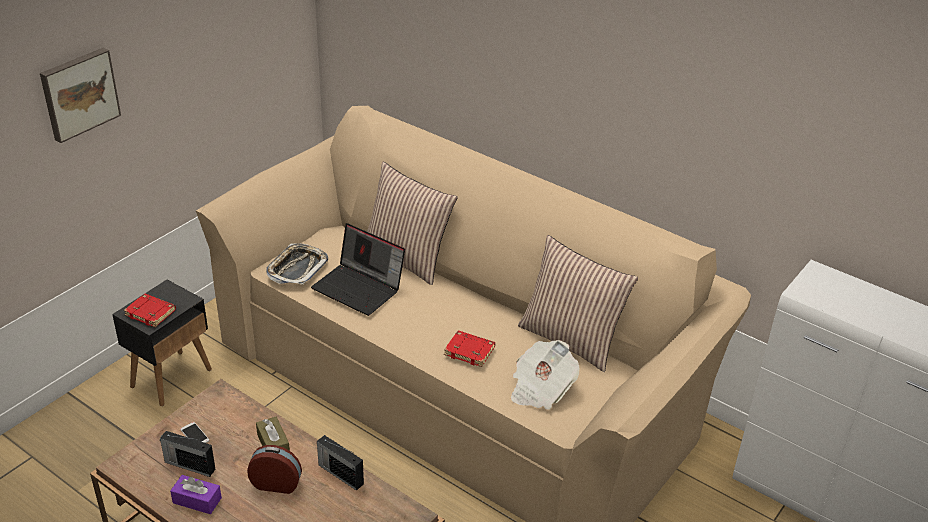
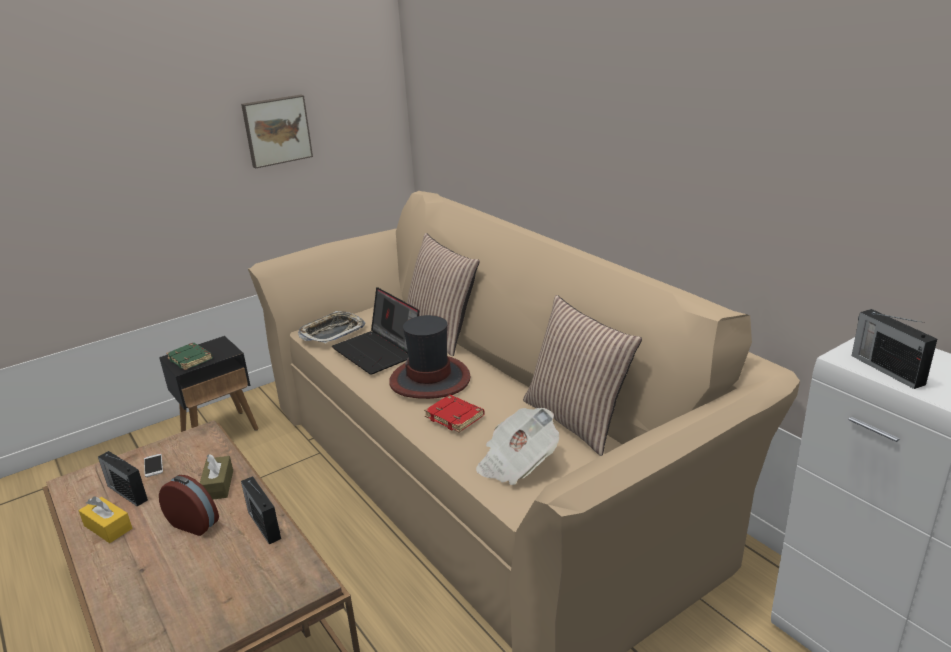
camera: 20 degrees right, 10 degrees down
(79, 93) = (136, 140): picture -> picture (276, 130)
(151, 313) = (191, 359): red book -> green book
(197, 500) = (108, 527): purple tissue box -> yellow tissue box
(427, 315) = (430, 379): none -> hat
(827, 300) = (886, 369): none -> radio

